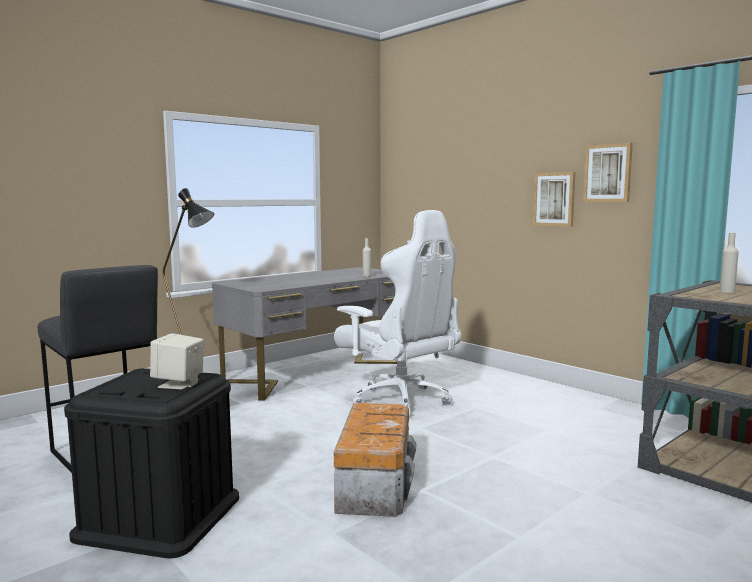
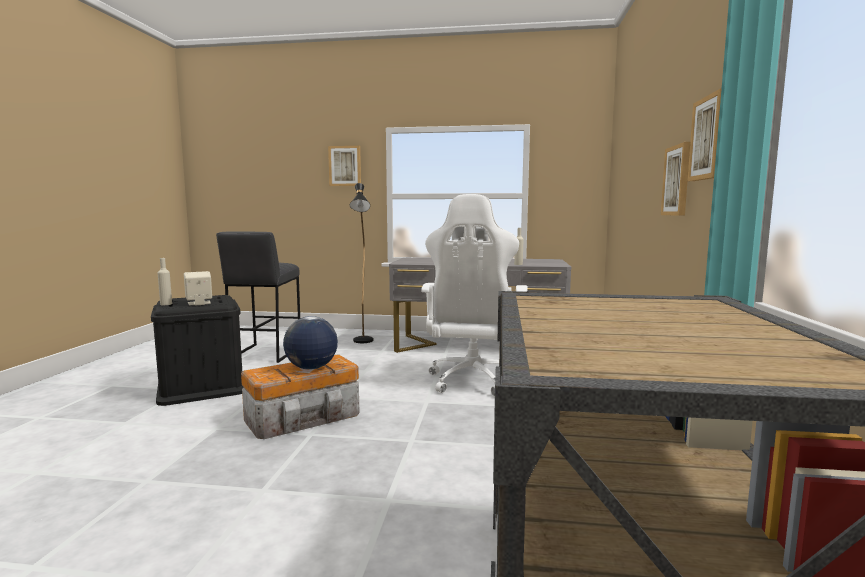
camera: 50 degrees right, 0 degrees up
(106, 159) = (345, 166): none -> picture
(386, 420) = (311, 368): none -> globe
(727, 291) = (630, 305): beige bottle -> beige bottle (166, 304)

